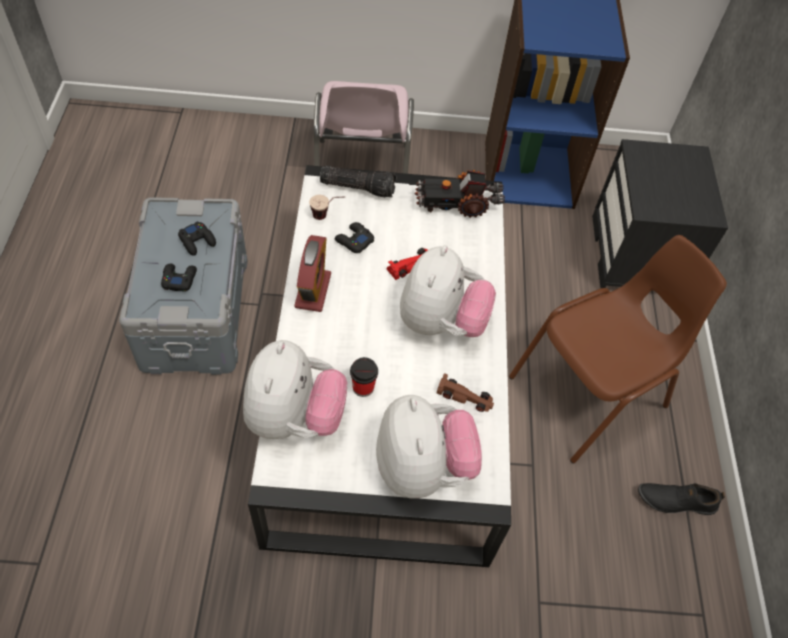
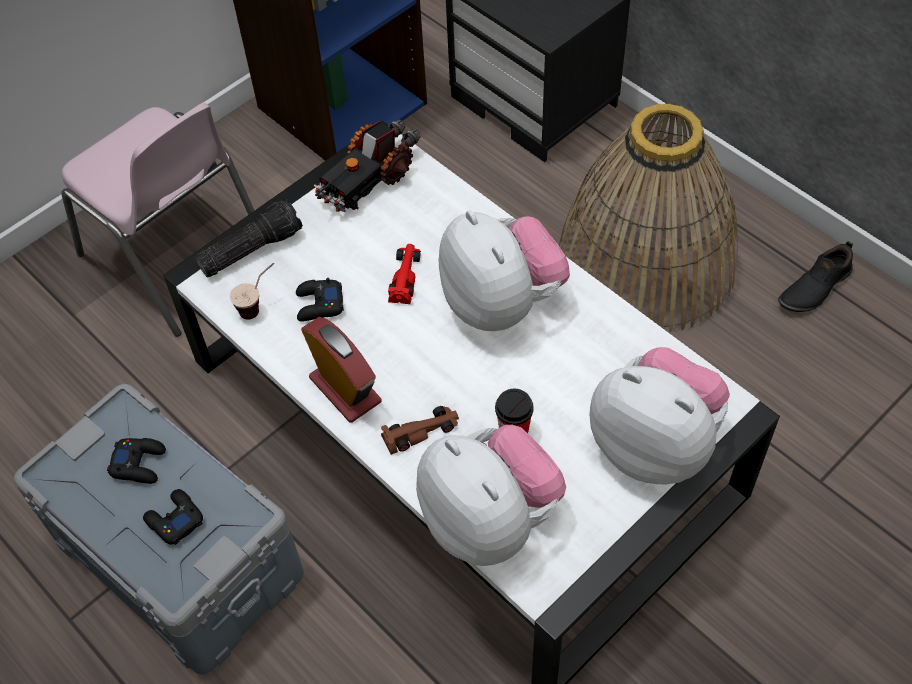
camera: 40 degrees left, 0 degrees up
(465, 397) = (609, 348): brown toy car -> brown toy car (421, 431)
(591, 393) = (646, 261): brown chair -> basket

